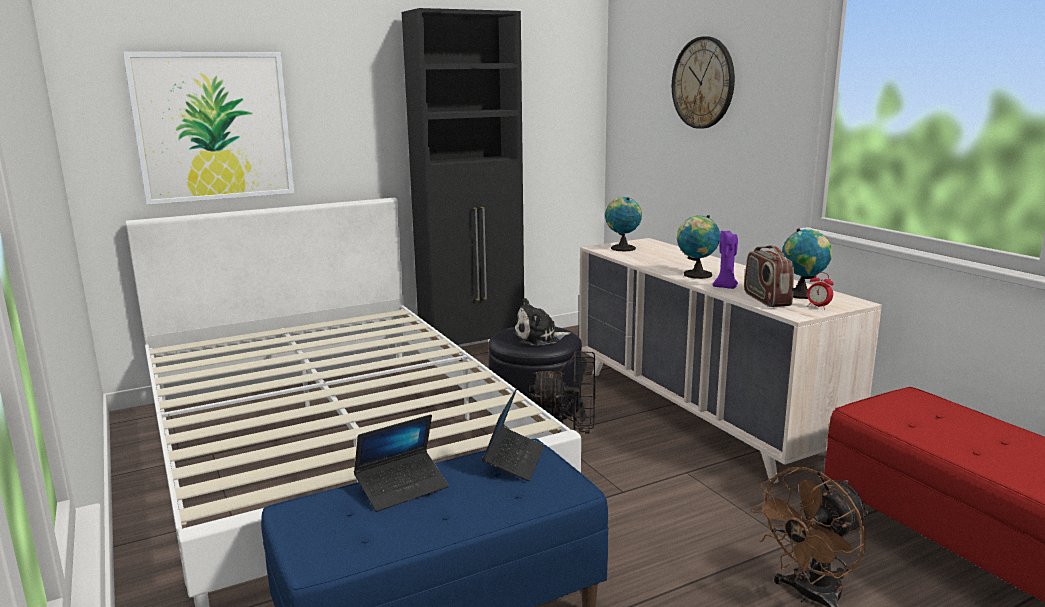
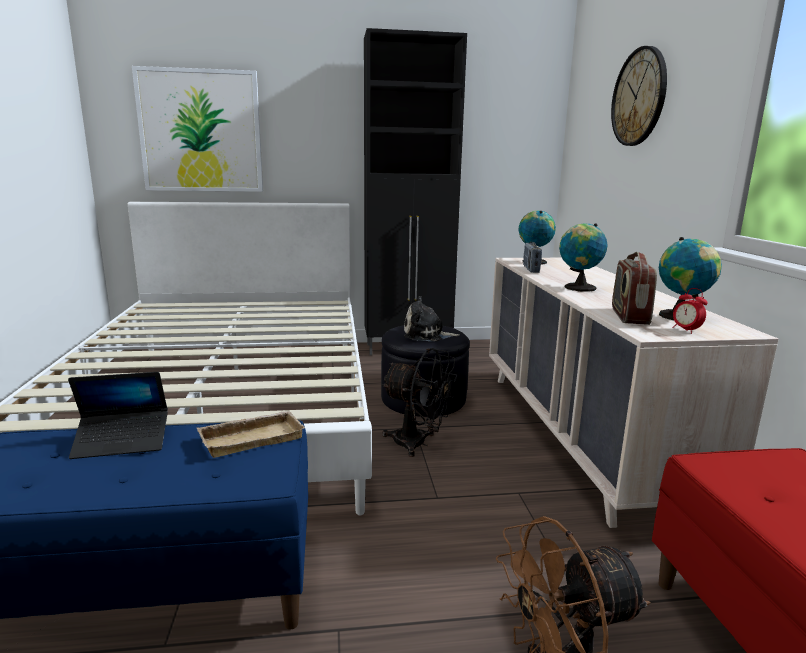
camera: 20 degrees right, 0 degrees up
(514, 461) = (252, 438): laptop -> beige tray
(631, 258) = (531, 269): none -> radio
(726, 287) = (596, 301): purple candle -> none

